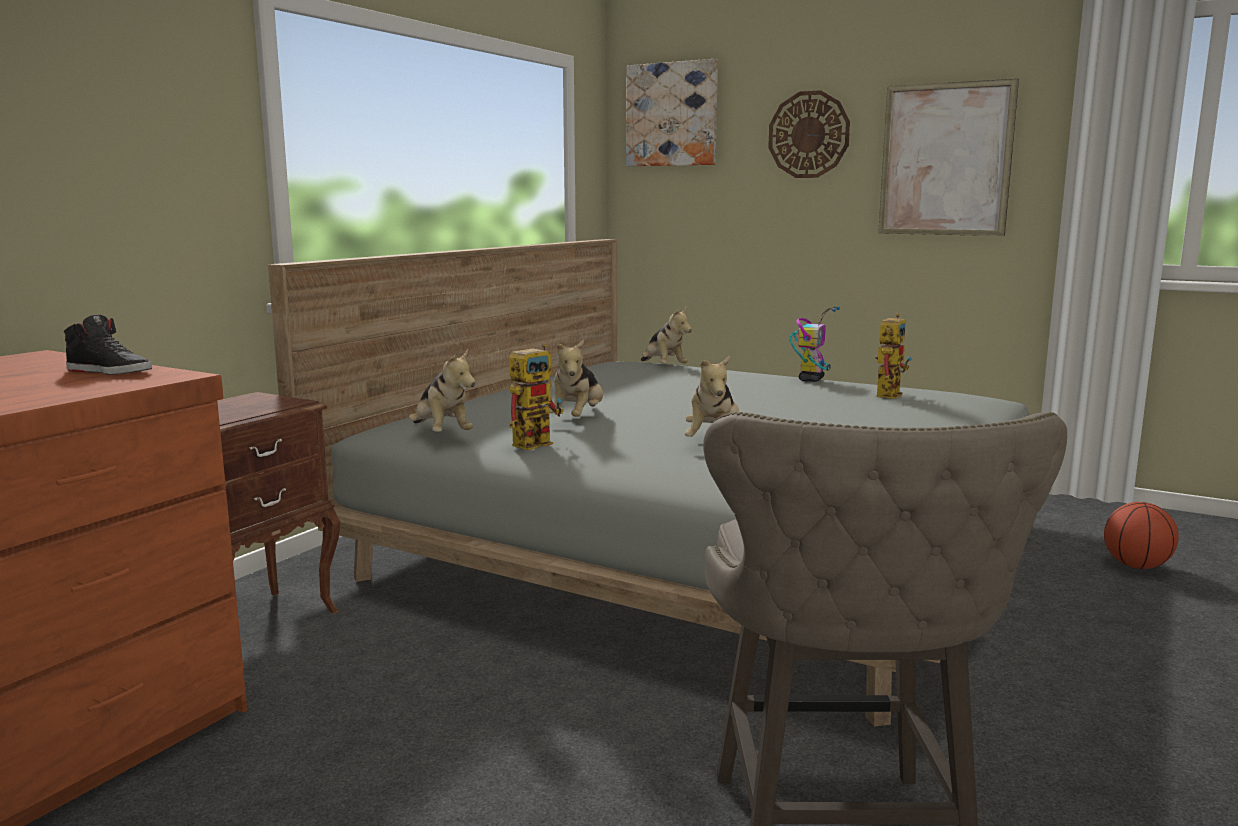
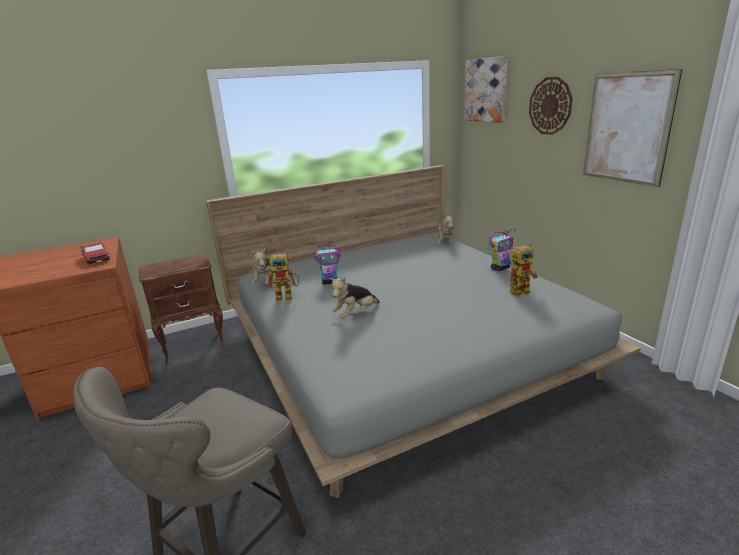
camera: 35 degrees right, 10 degrees up
(110, 371) = (96, 258): black shoe -> toy car
(577, 418) = (330, 282): plush toy -> toy robot
(1136, 566) = (644, 448): basketball -> none

